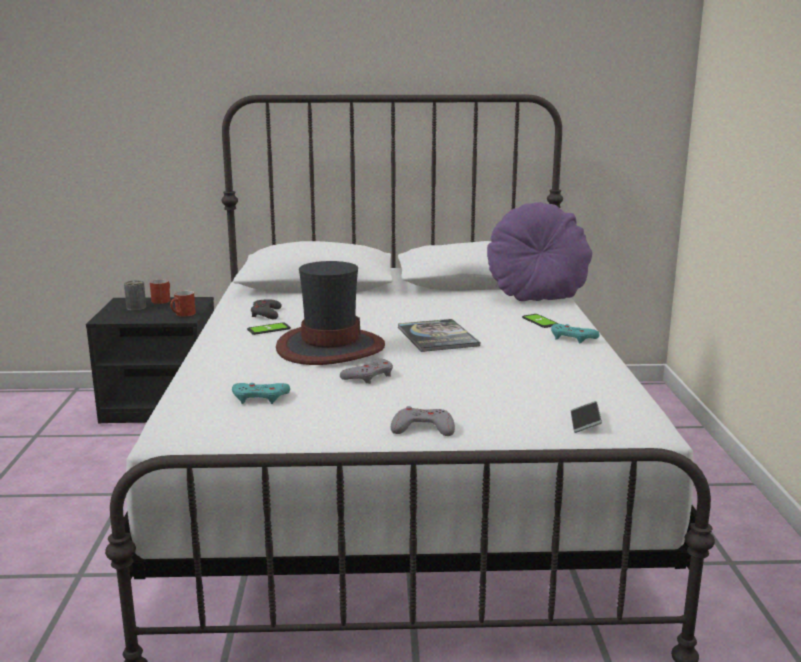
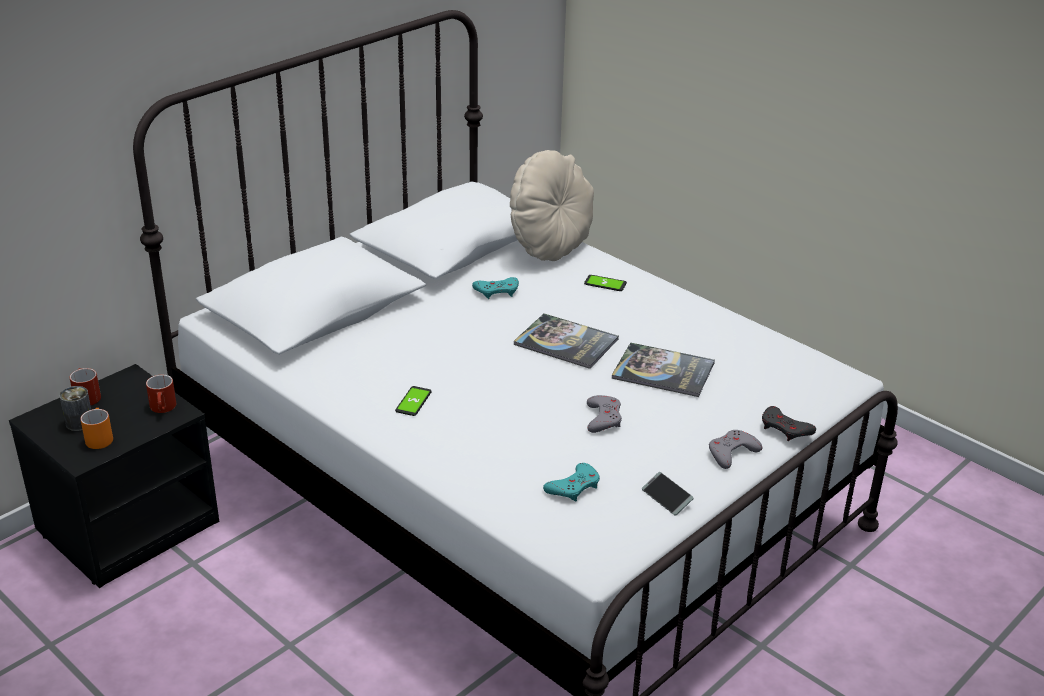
camera: 45 degrees left, 15 degrees up
(130, 314) = (98, 437): none -> orange mug
(266, 314) = (365, 380): grey game controller -> grey game controller (785, 428)
(330, 348) = (511, 399): hat -> none
(477, 371) = (663, 371): none -> book
(536, 298) = (550, 249): purple pillow -> beige pillow
(572, 338) = (659, 295): turquoise game controller -> turquoise game controller (497, 291)
(585, 422) = (807, 391): phone -> phone (666, 498)

